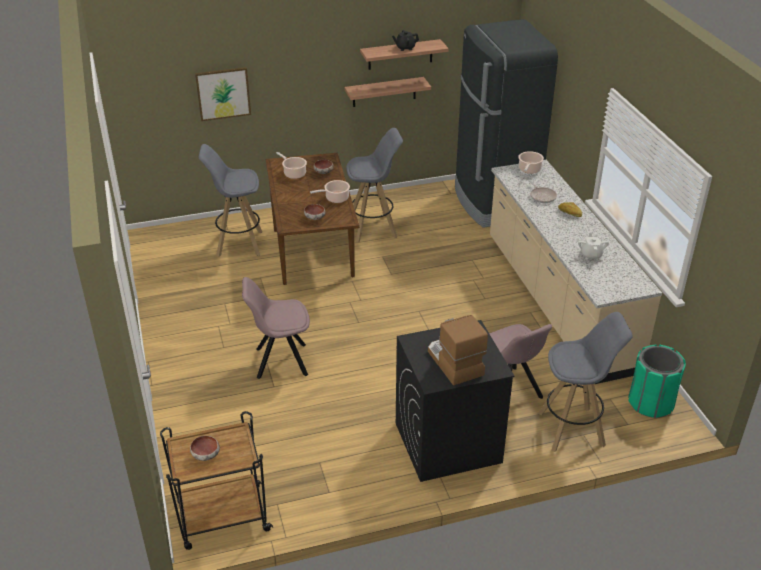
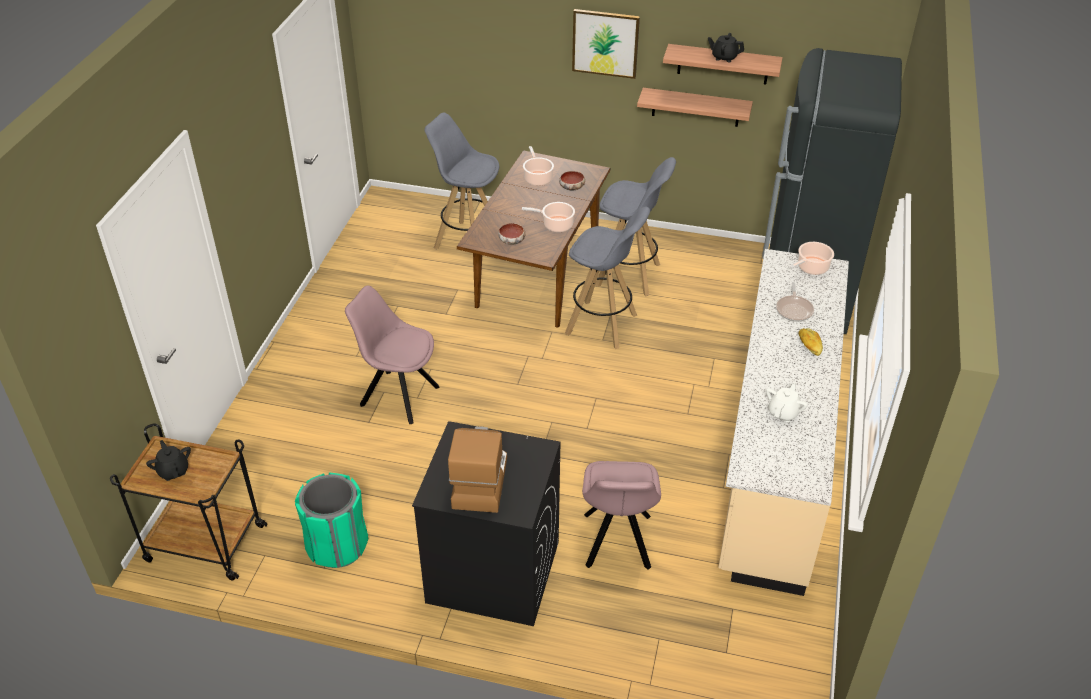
camera: 30 degrees right, 5 degrees up
(206, 455) = (173, 470): bowl -> black teapot
(223, 93) = (490, 57): picture -> picture (605, 43)
(573, 429) = (652, 626): grey stool -> grey stool (603, 325)
(651, 403) = (782, 639): green trash can -> green trash can (337, 545)

